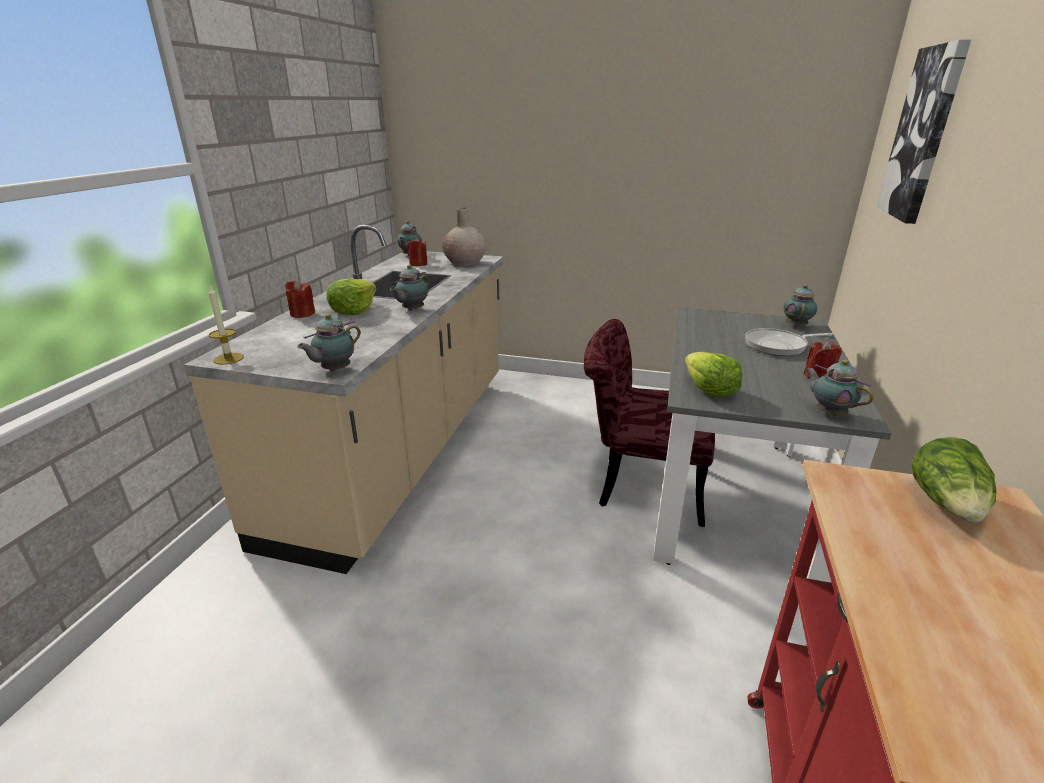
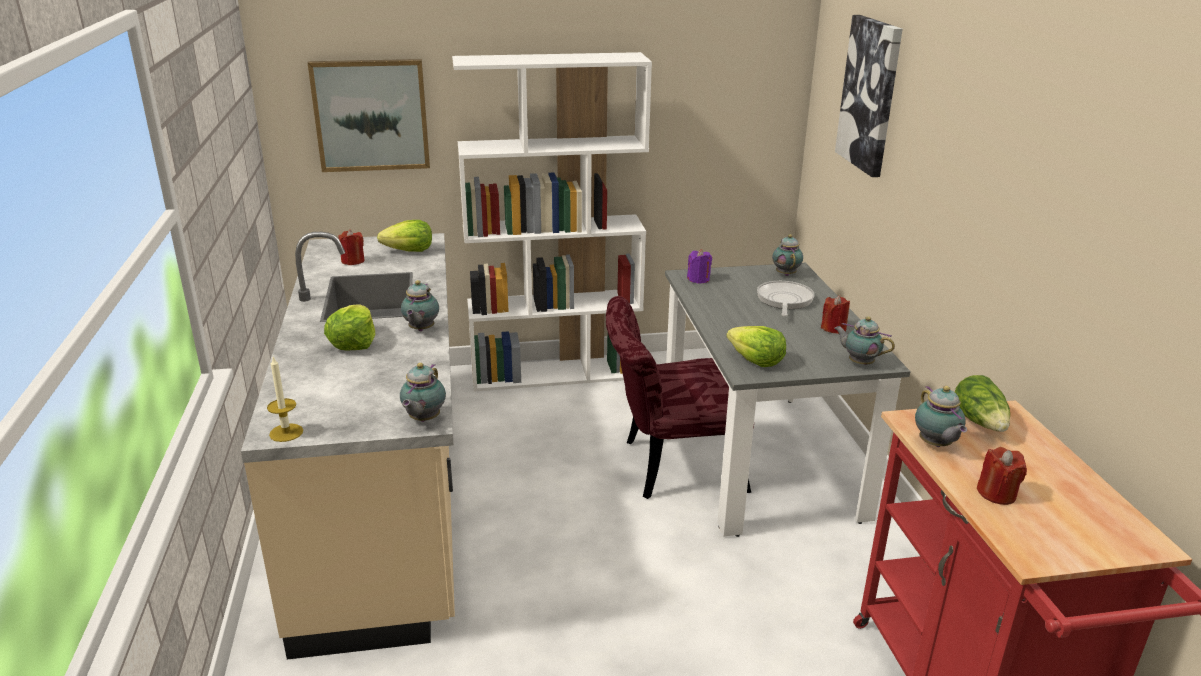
camera: 25 degrees left, 0 degrees up
(302, 314) = (296, 359): red candle -> red candle (997, 493)
(410, 256) = (326, 249): teapot -> teapot (935, 445)
(465, 157) = (371, 115): none -> picture
(465, 263) = (409, 251): beige vase -> lettuce
(588, 390) = (556, 373): none -> white bookcase
(703, 318) = (698, 279): none -> purple candle
(778, 346) = (784, 301): frying pan -> frying pan turned 135 degrees clockwise

